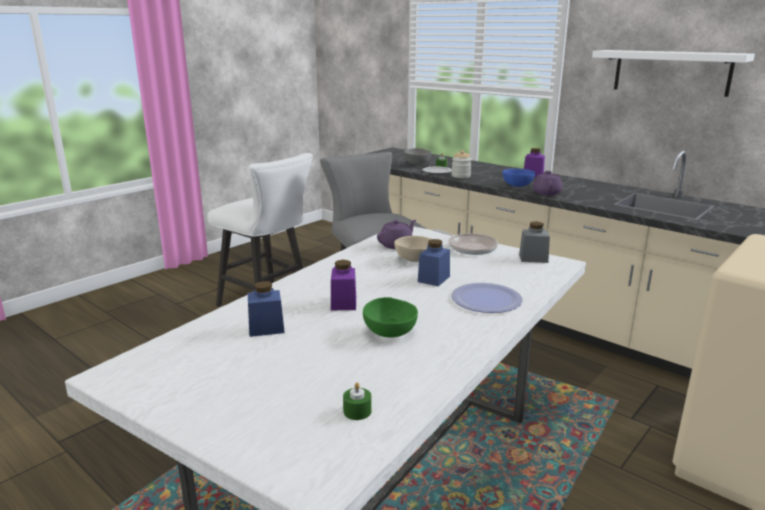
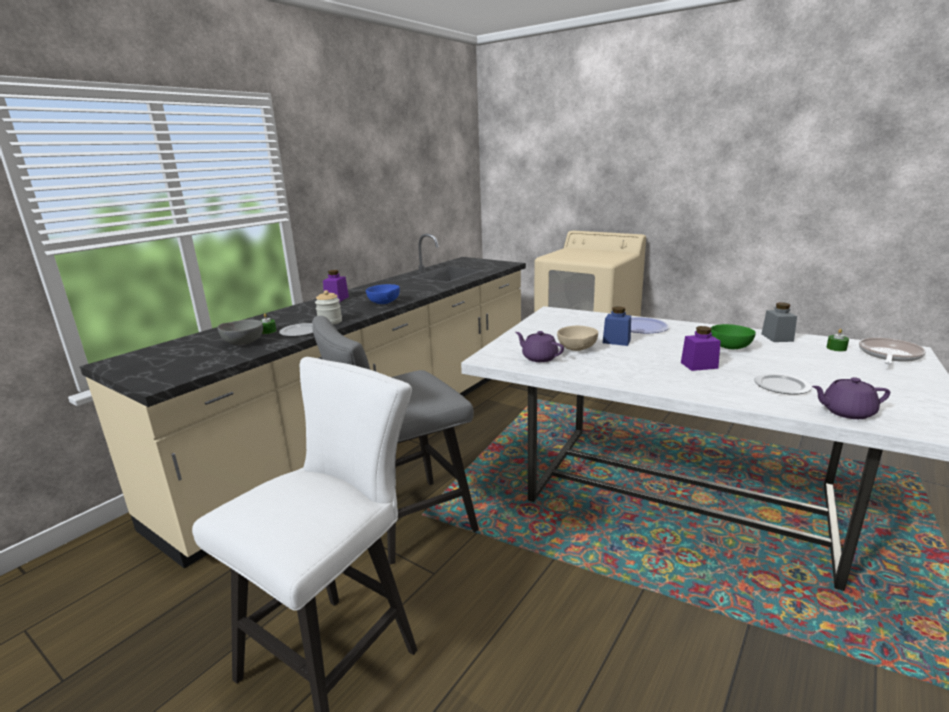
camera: 95 degrees left, 0 degrees up
(266, 328) = (782, 386): blue jar -> plate
(469, 247) = (530, 333): frying pan -> frying pan (889, 355)
(533, 258) = (546, 316): grey jar -> grey jar (777, 337)
(547, 193) = (411, 295): purple teapot -> purple teapot (846, 412)
(671, 72) = (368, 178): white shelf -> none

